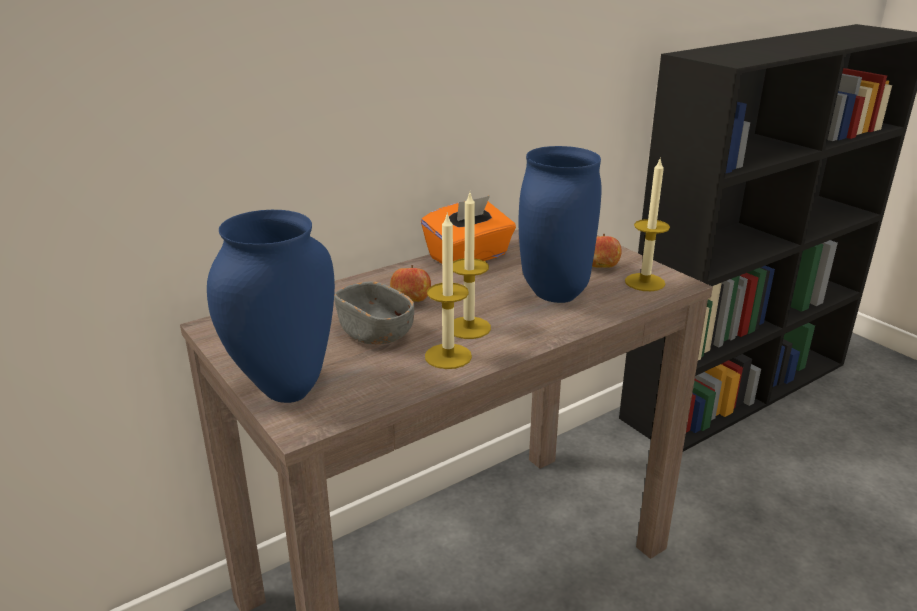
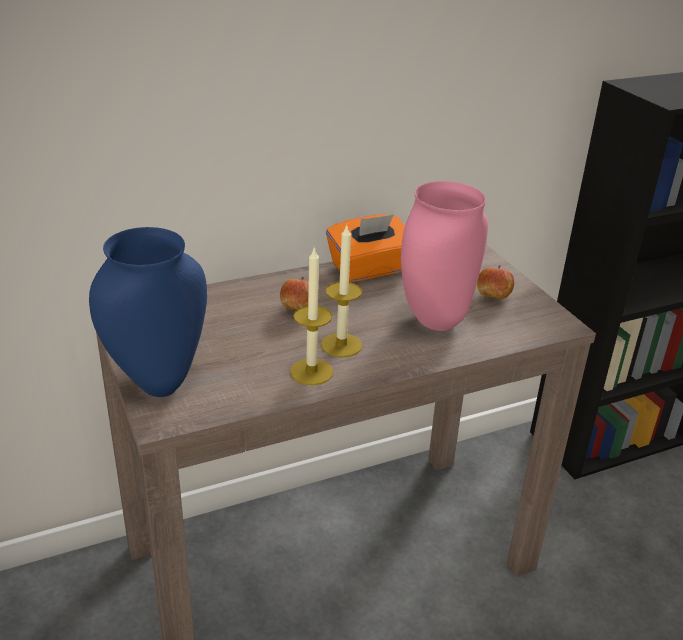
camera: 10 degrees right, 5 degrees up
(375, 333) = (255, 338): grey bowl -> none
(552, 294) = (434, 320): blue vase -> pink vase
(644, 282) = (529, 319): candle -> none

